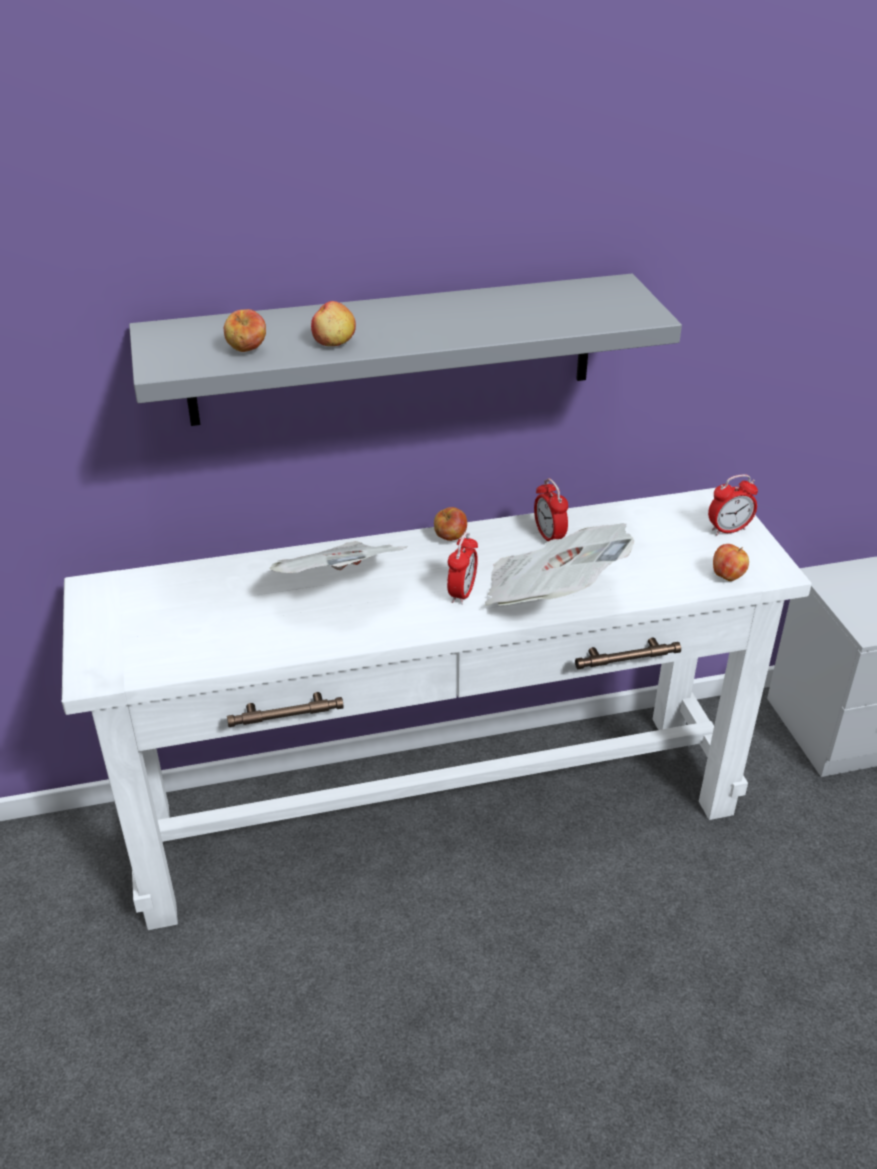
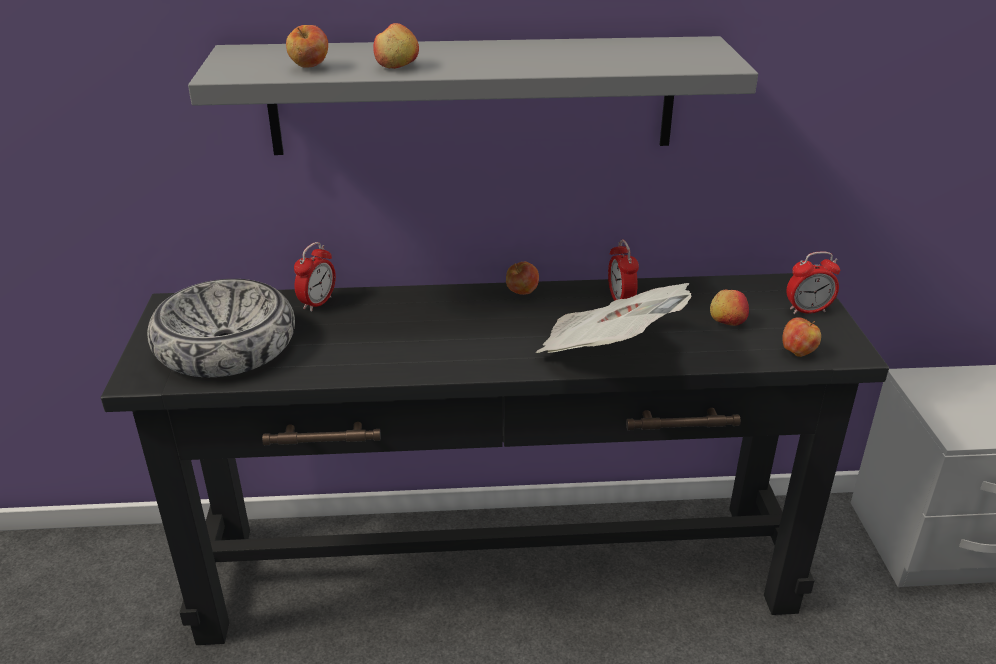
camera: 10 degrees right, 5 degrees down
(169, 630) = (226, 346): none -> bowl
(340, 586) = (401, 324): newspaper -> none
(437, 813) = (497, 571): white console table -> black console table
(462, 593) = (518, 341): alarm clock -> alarm clock (317, 303)
(656, 550) = (727, 322): none -> apple

